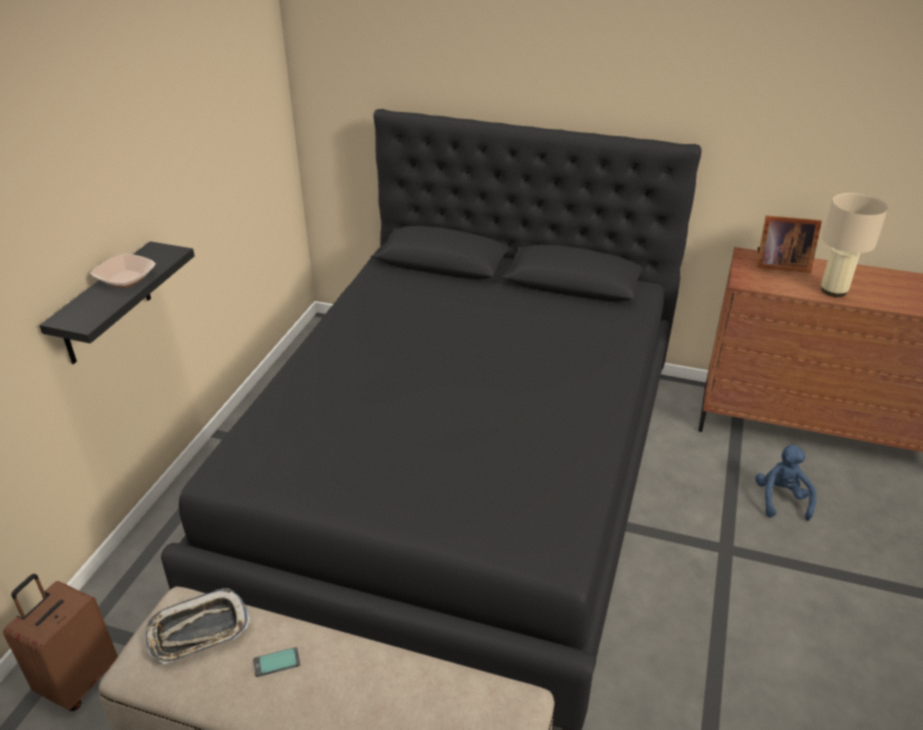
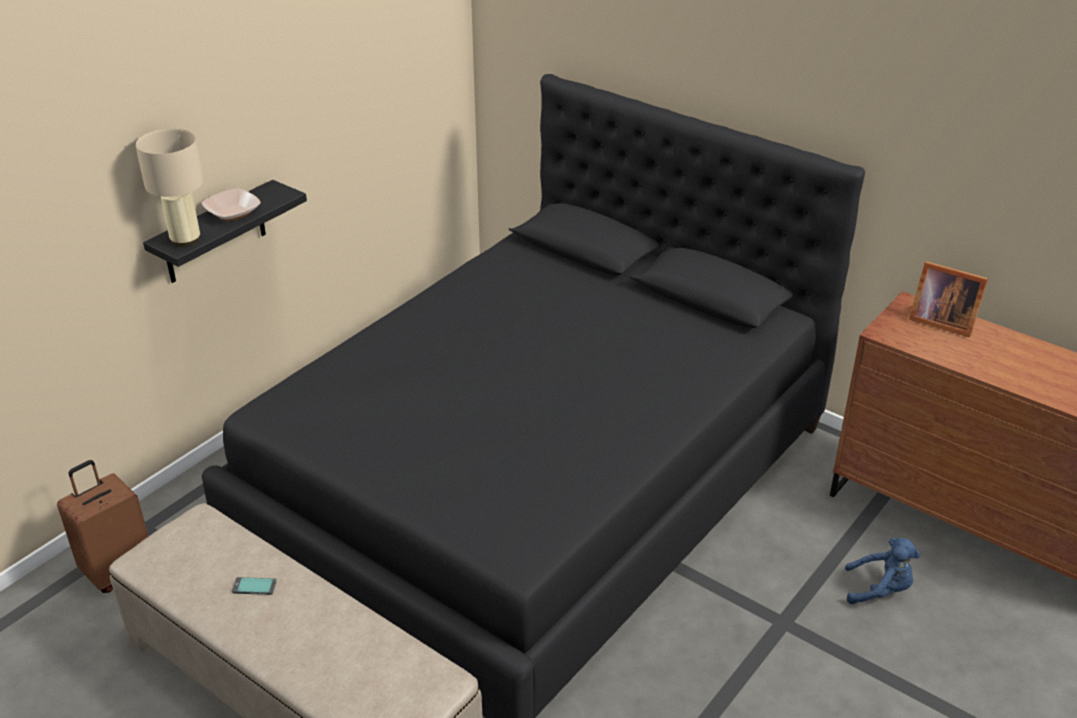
camera: 20 degrees right, 0 degrees up
(198, 631) = (204, 544): tray -> none
(781, 499) = (880, 590): blue plush toy -> blue plush toy turned 75 degrees clockwise
(834, 291) = (981, 363): beige table lamp -> beige table lamp (186, 240)

